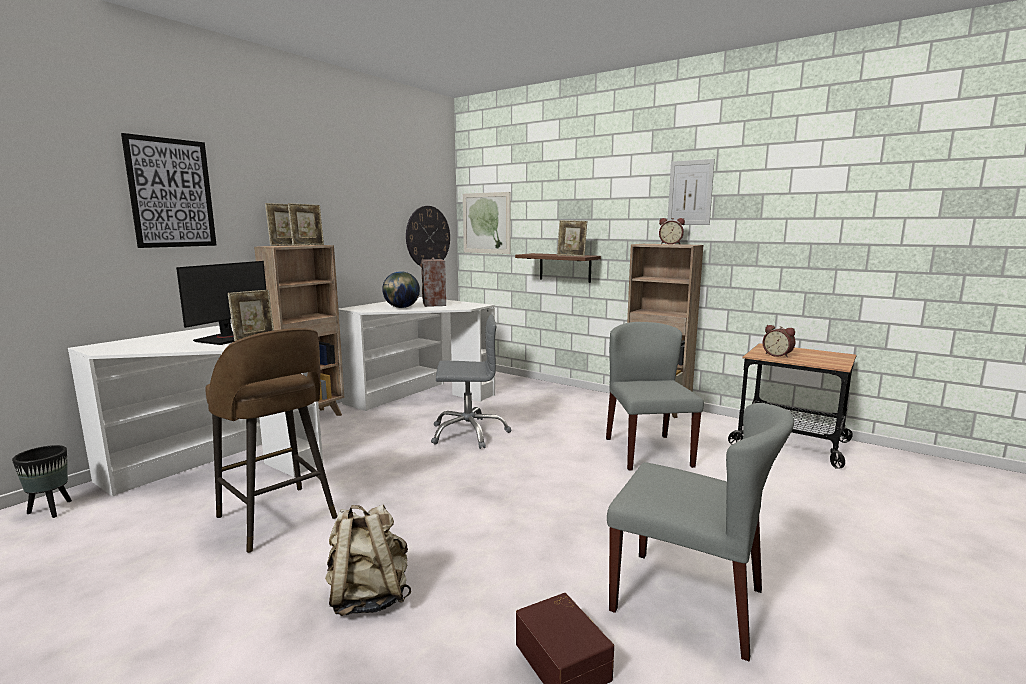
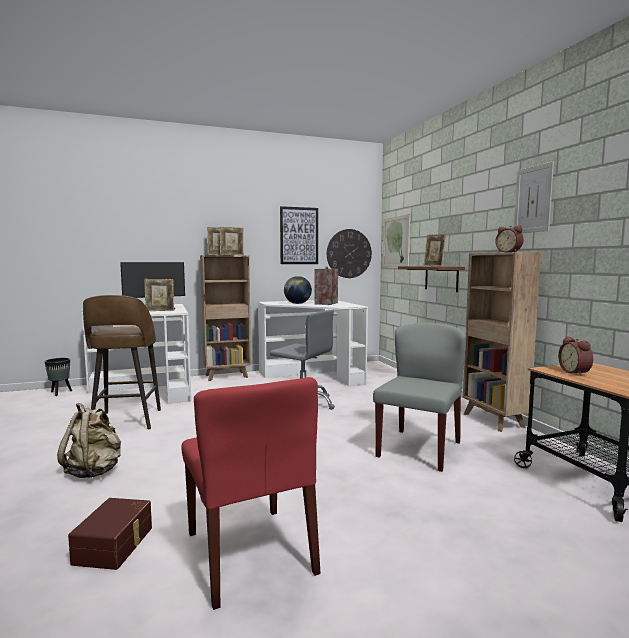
camera: 35 degrees right, 5 degrees down
(171, 193) = (150, 222): picture -> picture (299, 235)
(688, 600) = (250, 553): grey chair -> red chair

